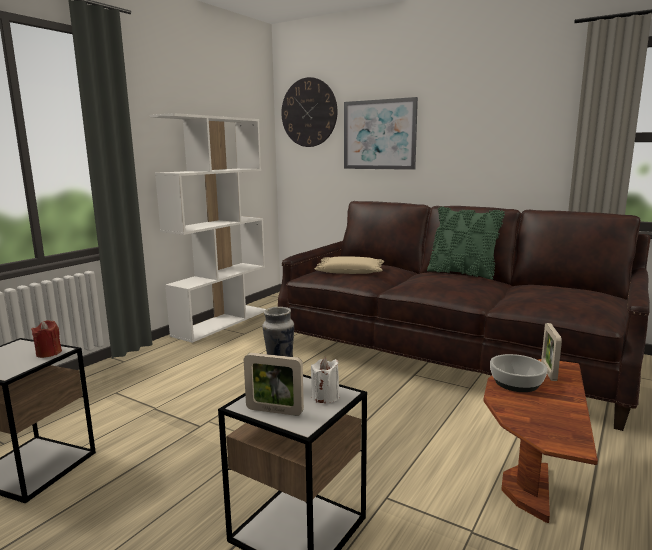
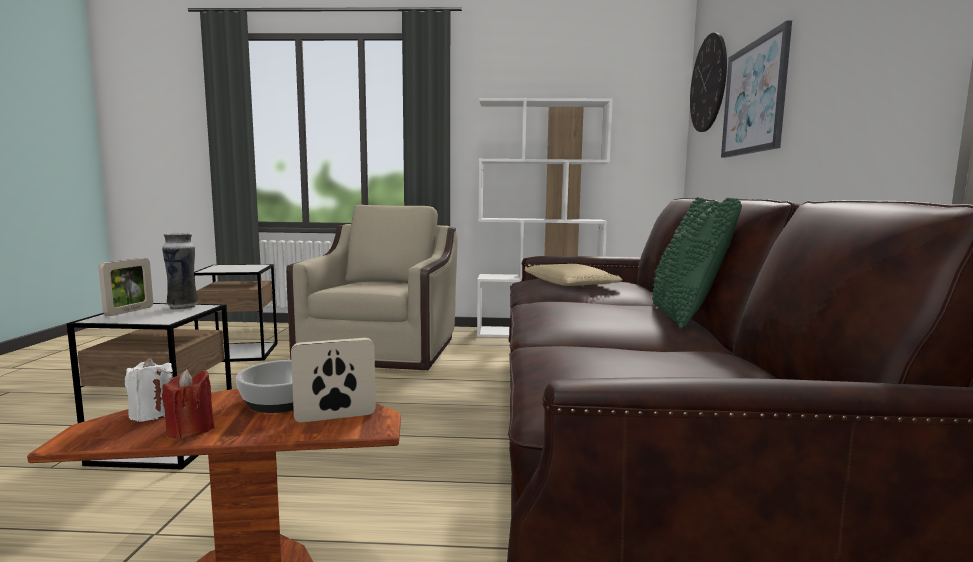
camera: 60 degrees right, 5 degrees down
(49, 353) = (244, 270): red candle -> red candle (190, 430)
(158, 383) = (384, 347): none -> beige armchair
(274, 411) = (129, 311): picture frame -> picture frame turned 150 degrees counterclockwise
(325, 397) = (157, 317): white candle -> white candle (152, 414)

